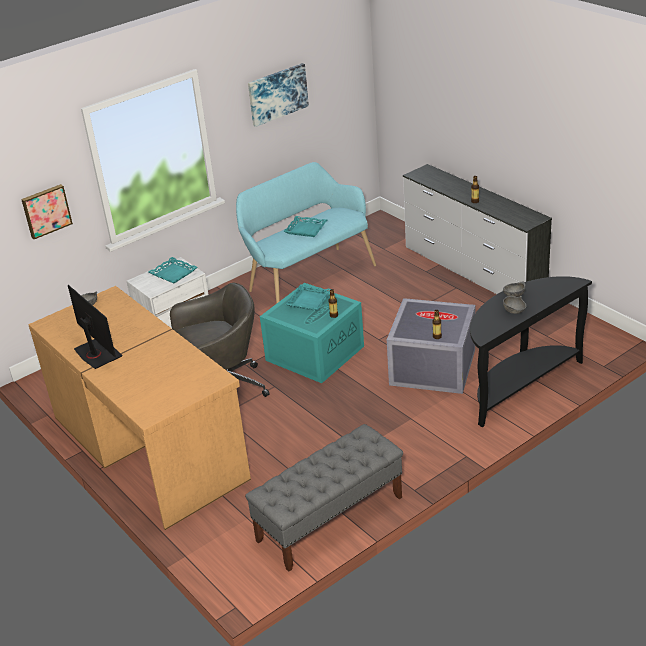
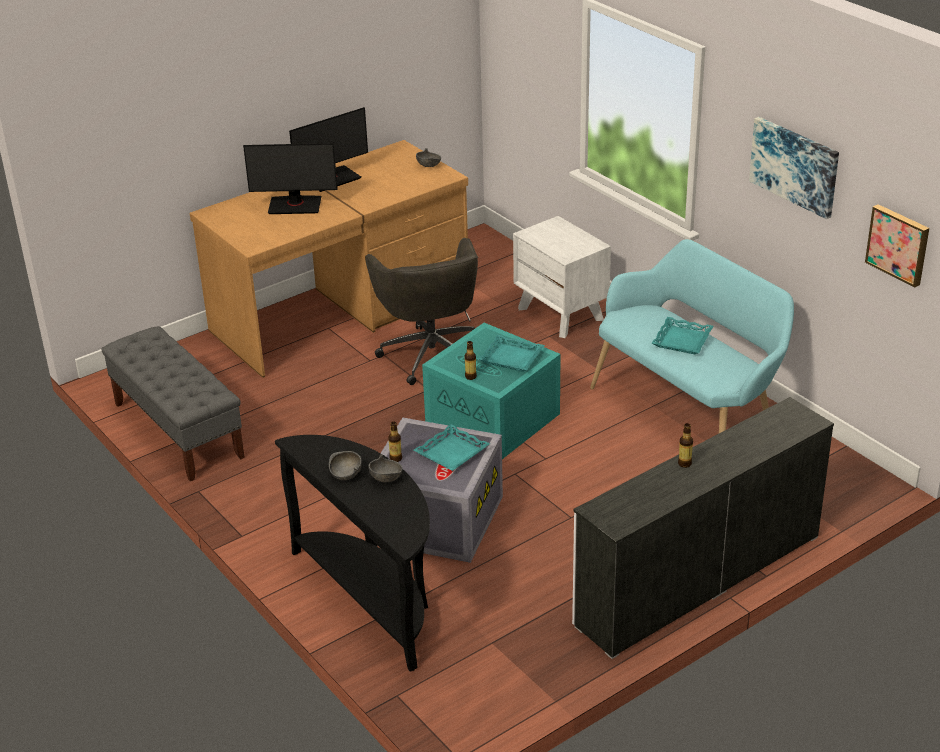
camera: 90 degrees right, 0 degrees up
(46, 210) = (535, 79): picture -> picture (899, 244)
(145, 367) = (295, 205): none -> monitor
(173, 273) = (568, 244): turquoise tray -> turquoise tray (452, 453)

